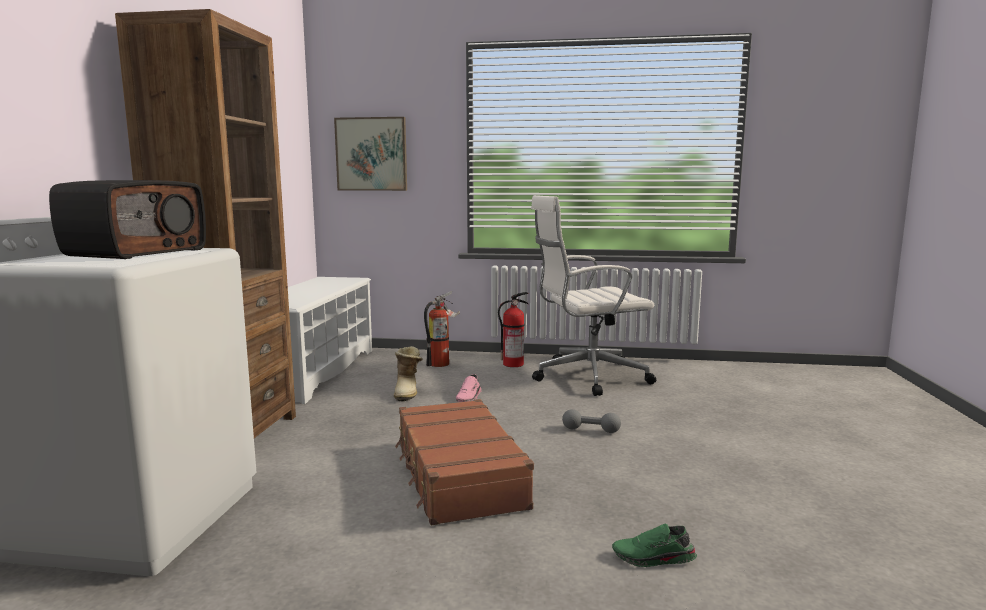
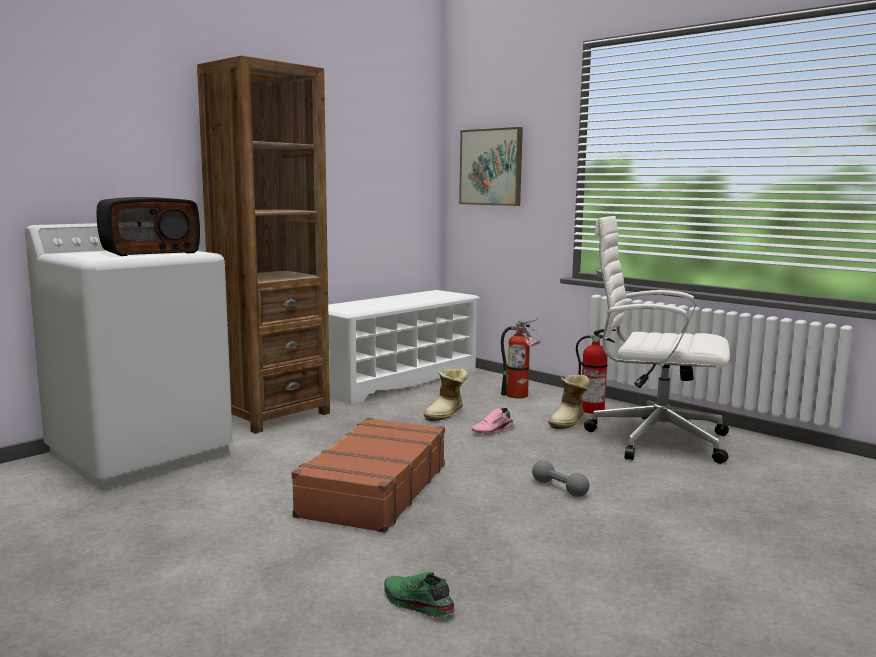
camera: 35 degrees right, 0 degrees up
(512, 377) = (569, 422): none -> boot

